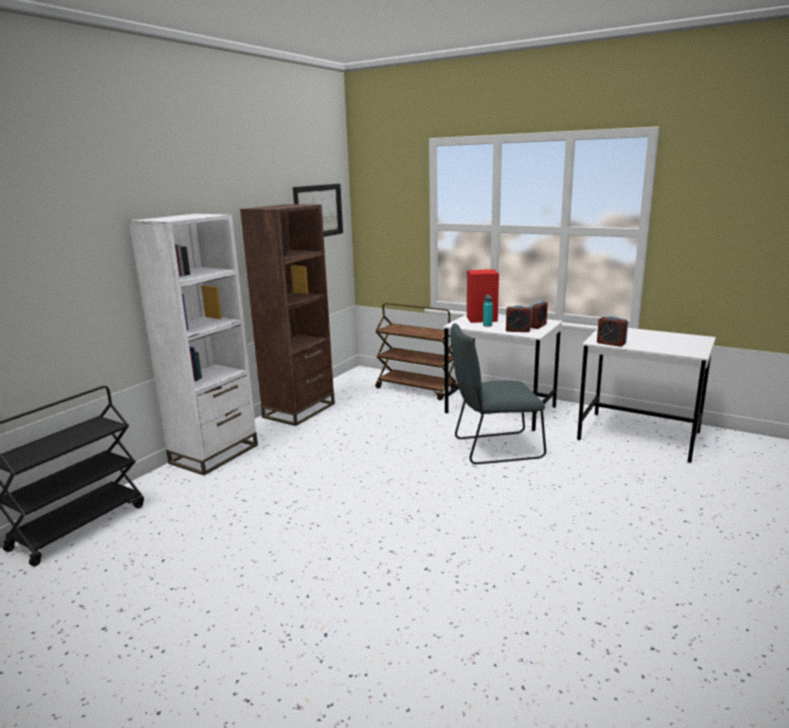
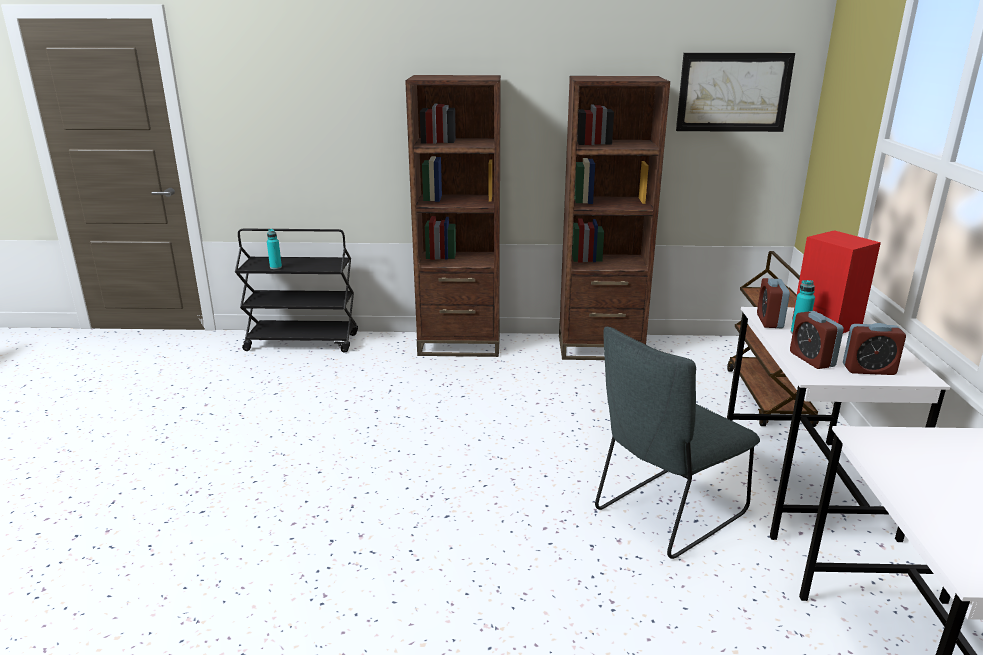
camera: 60 degrees right, 5 degrees up
(52, 450) = (275, 267): none -> turquoise bottle
(214, 454) = (459, 344): white bookcase -> brown bookcase
(493, 448) = (665, 514): grey chair -> grey chair turned 90 degrees counterclockwise
(611, 343) = (878, 455): alarm clock -> alarm clock (769, 321)

